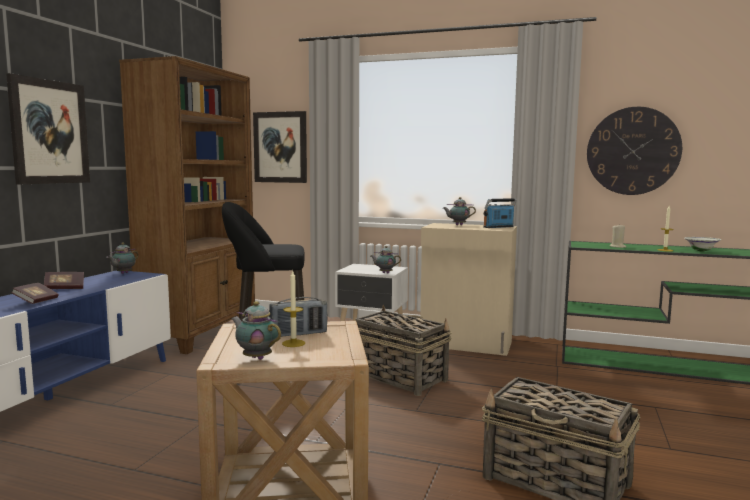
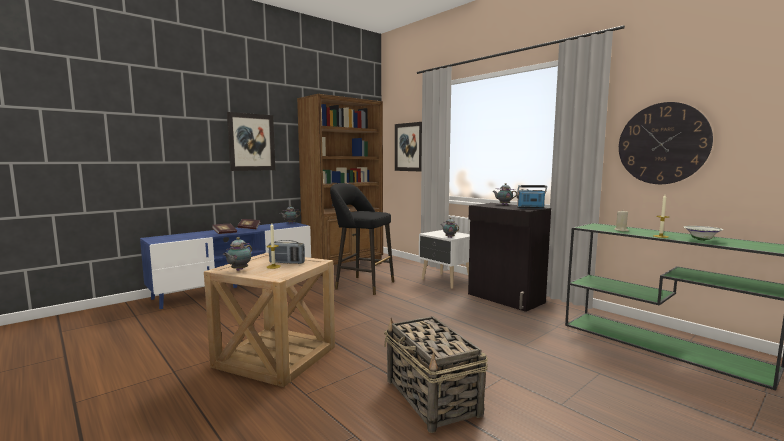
camera: 30 degrees right, 0 degrees up
(256, 358) = (238, 270): teapot -> teapot turned 135 degrees counterclockwise
(398, 377) = (423, 310): basket -> none
(466, 344) = (505, 298): beige cabinet -> black cabinet

